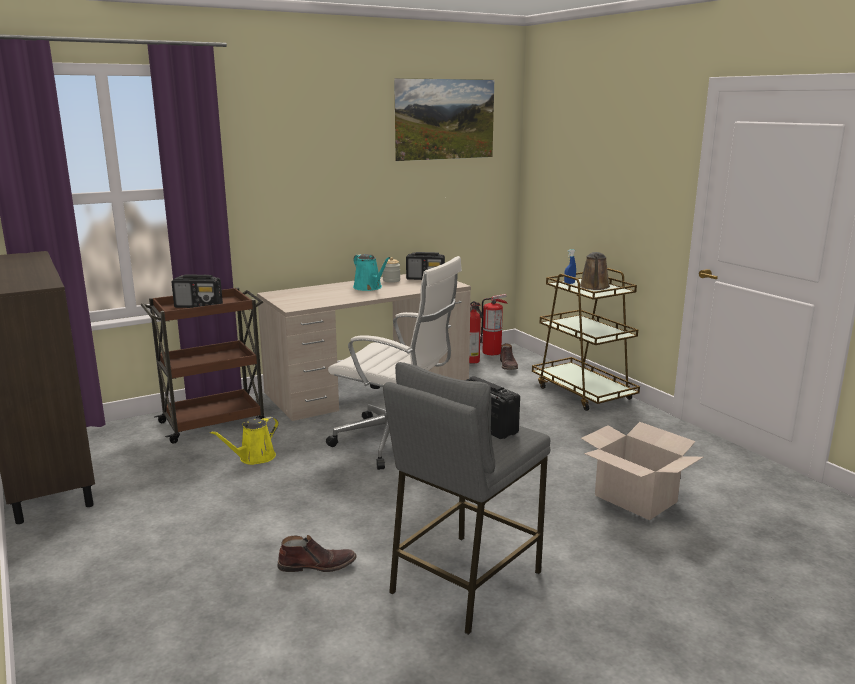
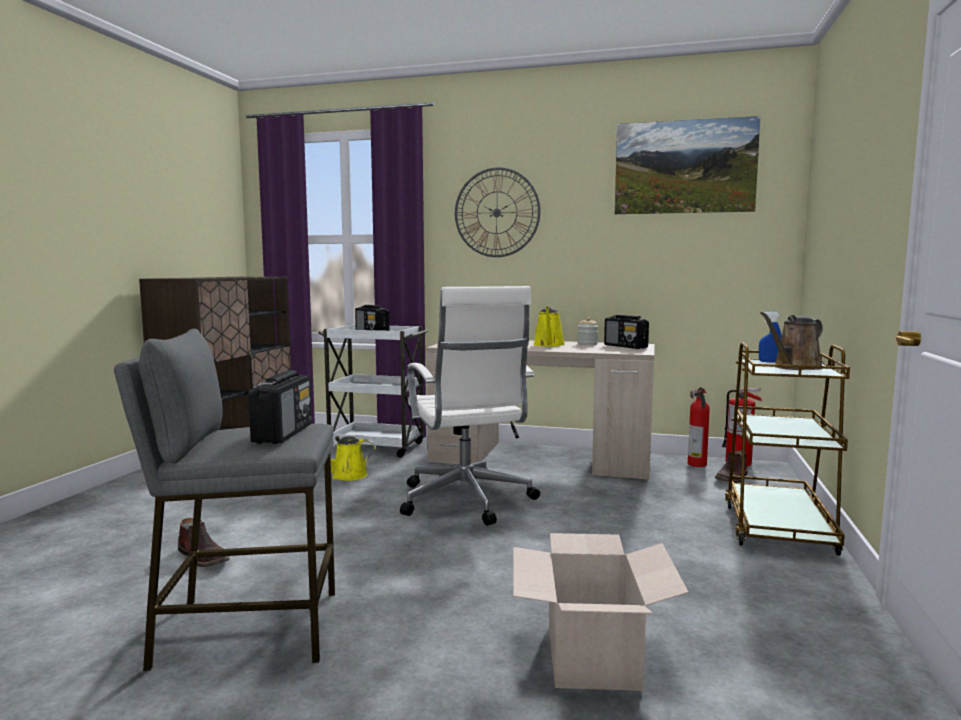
camera: 45 degrees right, 10 degrees down
(214, 422) = (377, 447): brown cart -> white cart
(291, 161) = (497, 212): none -> wall clock
(369, 288) = (549, 345): turquoise watering can -> yellow watering can

